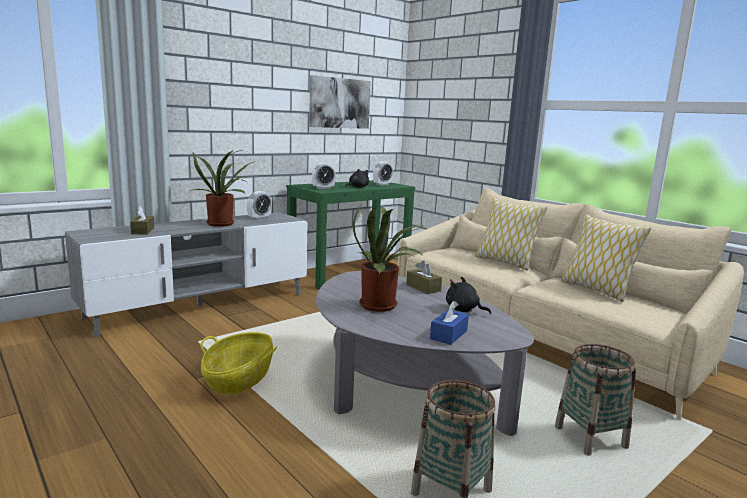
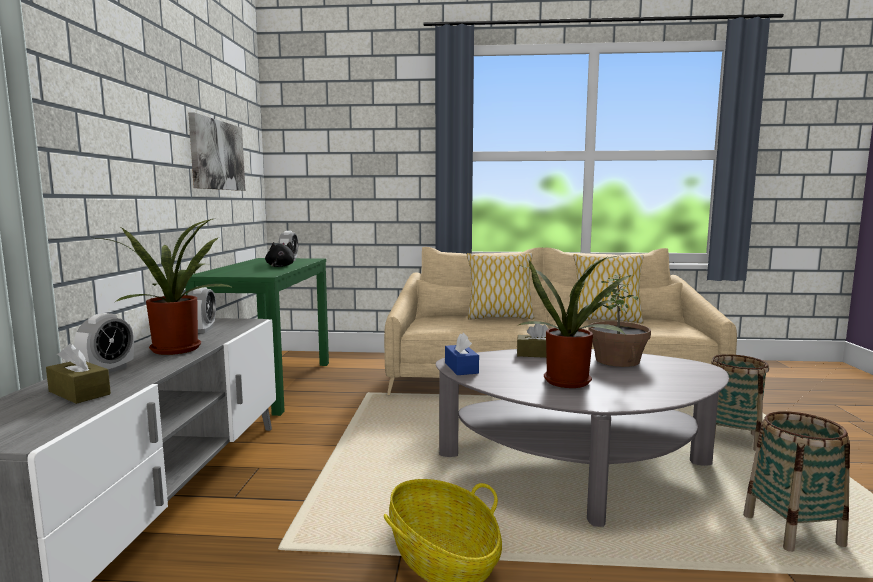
camera: 45 degrees left, 5 degrees down
(323, 188) = (250, 273): alarm clock -> alarm clock (107, 371)
(448, 335) = (677, 382): blue tissue box -> blue tissue box (461, 368)
(463, 310) = (618, 360): black plush toy -> potted plant

